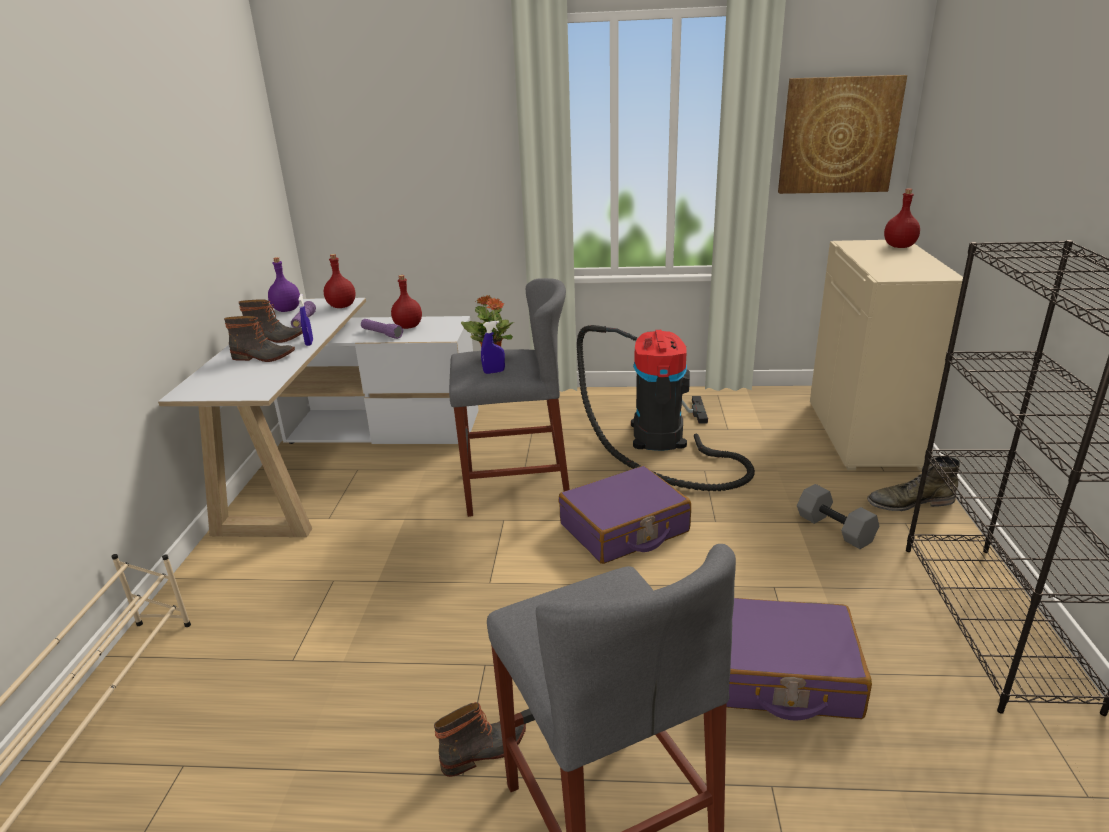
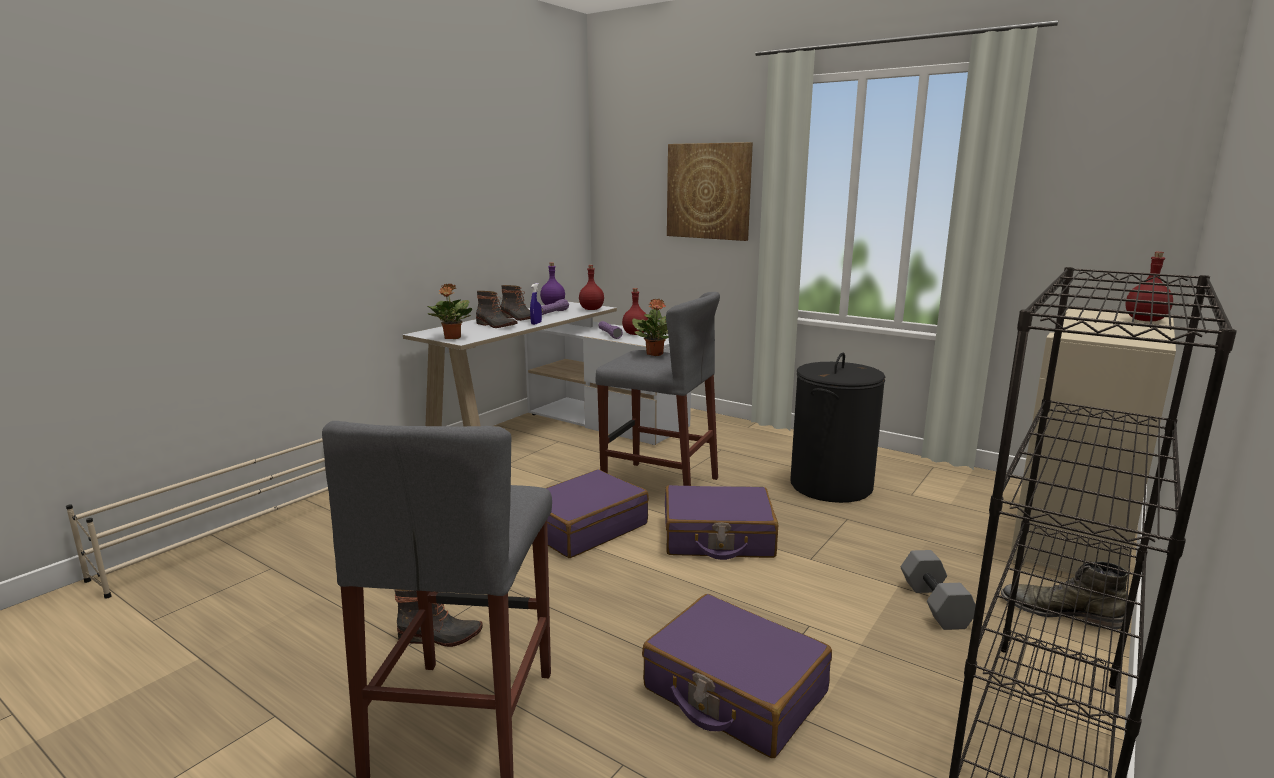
camera: 30 degrees right, 10 degrees down
(239, 391) = (452, 338): none -> potted plant
(494, 372) = (639, 362): blue spray bottle -> none
(494, 564) = (584, 527): none -> purple suitcase
(660, 440) = (830, 485): vacuum cleaner -> black laundry basket
(838, 135) = (1103, 196): picture -> picture (709, 191)

